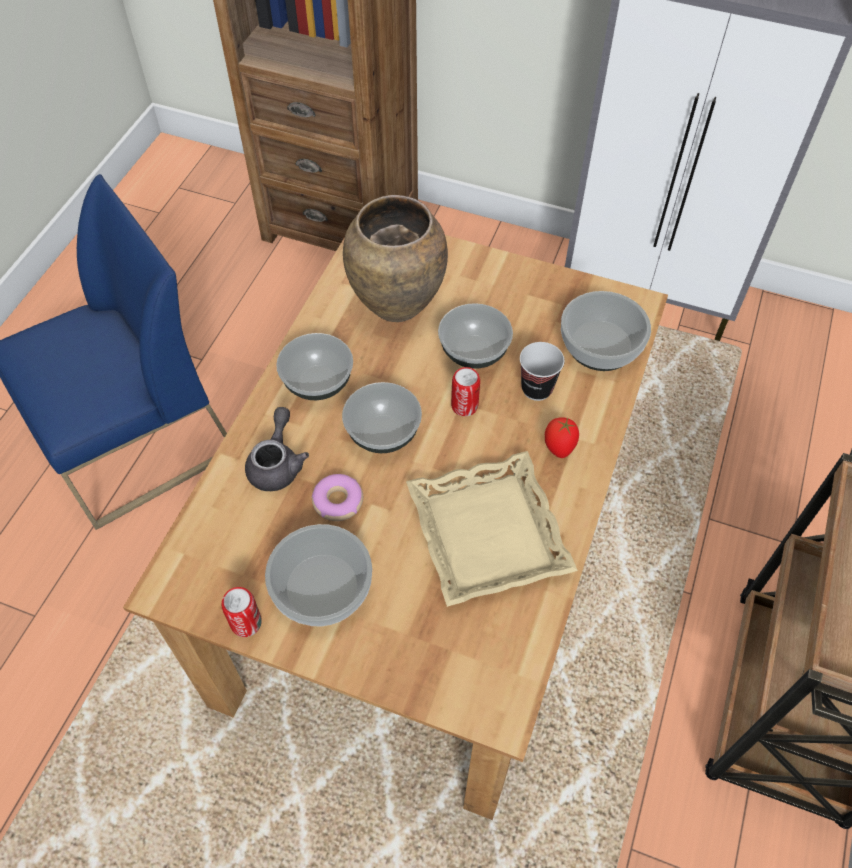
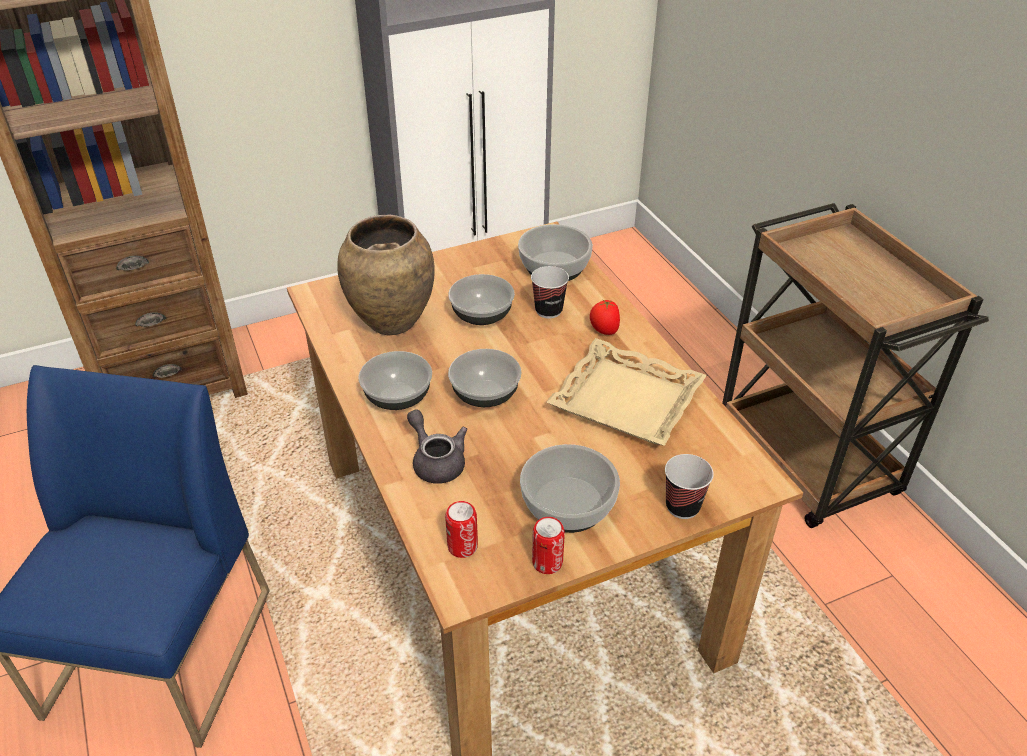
camera: 45 degrees left, 15 degrees down
(338, 501) = (509, 451): donut -> none
(403, 673) = (682, 506): none -> cup
(464, 406) = (517, 347): can -> can (462, 546)

